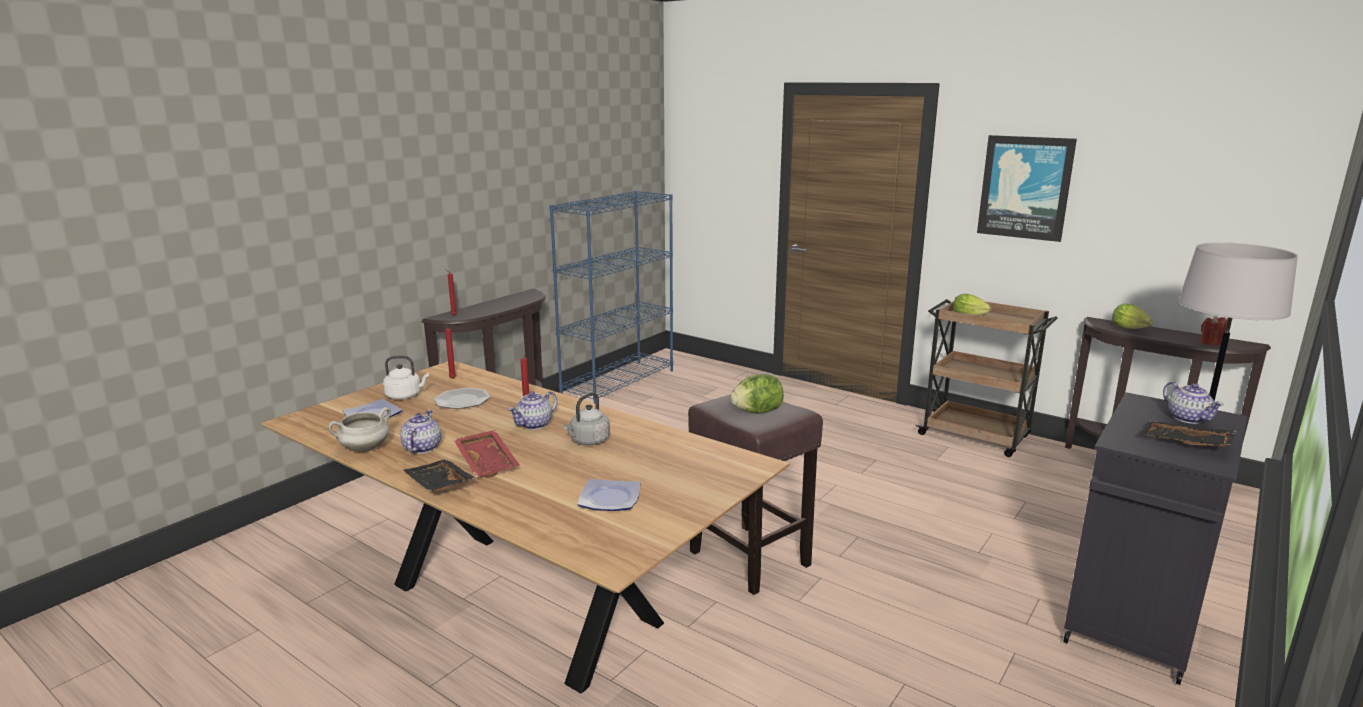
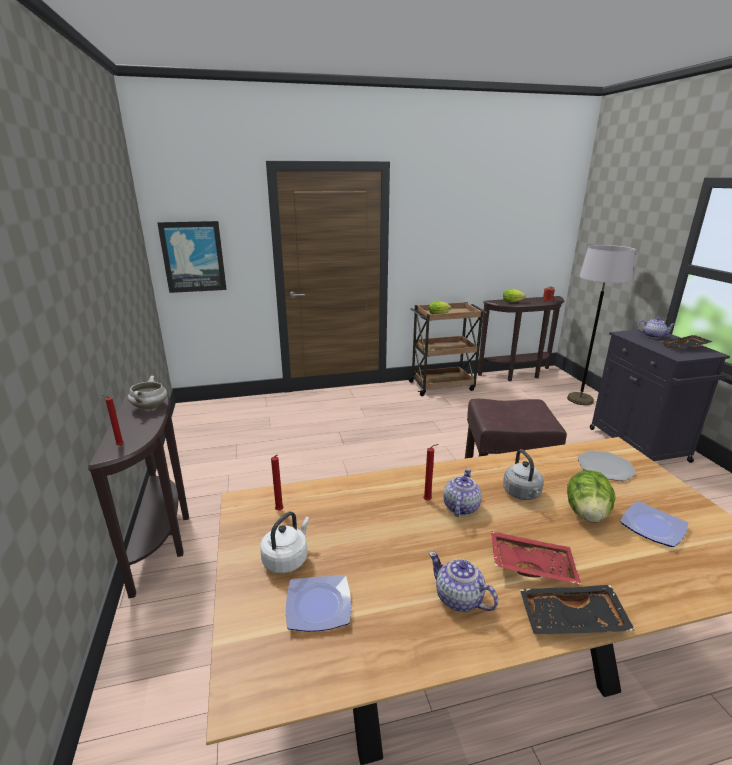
camera: 50 degrees left, 5 degrees up
(364, 449) = (423, 649): white cooking pot -> white cooking pot (150, 407)
(462, 400) = (350, 525): plate -> plate (605, 467)
(534, 425) = (460, 506): teapot -> teapot turned 150 degrees counterclockwise
(618, 382) = (189, 445): blue bookcase -> none
(757, 412) = (520, 414): lettuce -> lettuce (586, 513)
(1025, 187) = (447, 229): picture -> picture (193, 257)

